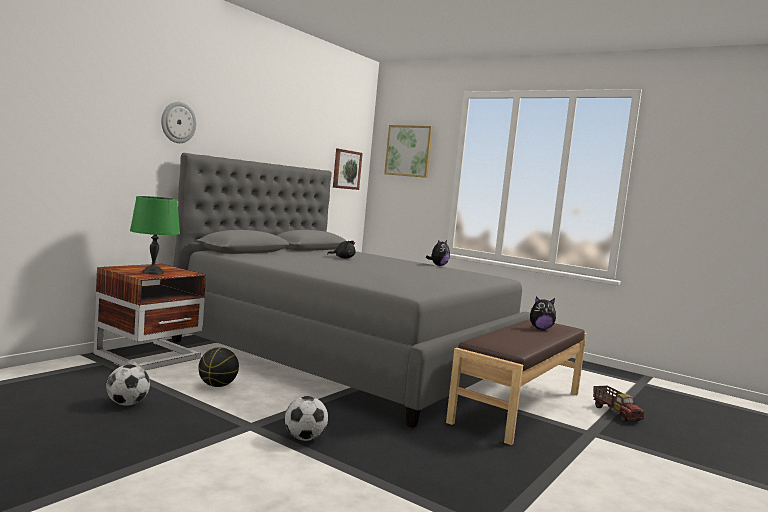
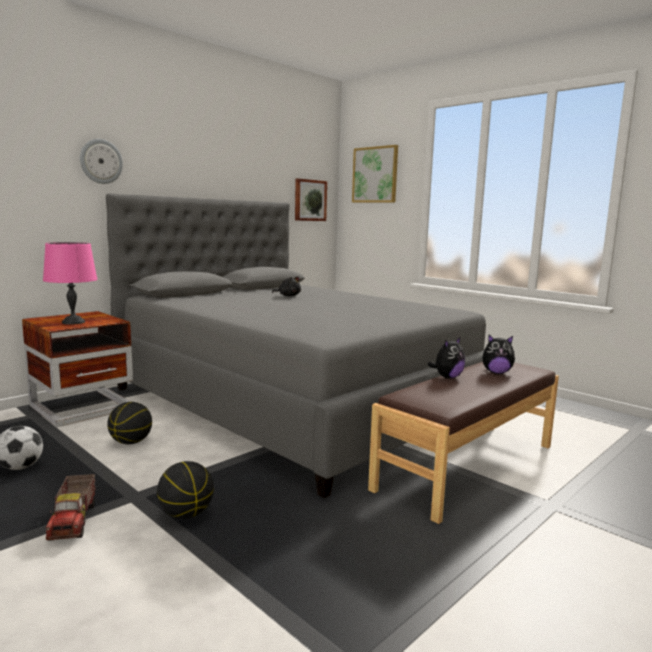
camera: 10 degrees right, 5 degrees up
(153, 272) = (73, 322): green table lamp -> pink table lamp
(304, 438) = (186, 514): football -> basketball
(438, 265) = (394, 299): plush toy -> plush toy (447, 377)
(616, 413) = (593, 474): toy truck -> toy truck (74, 521)

